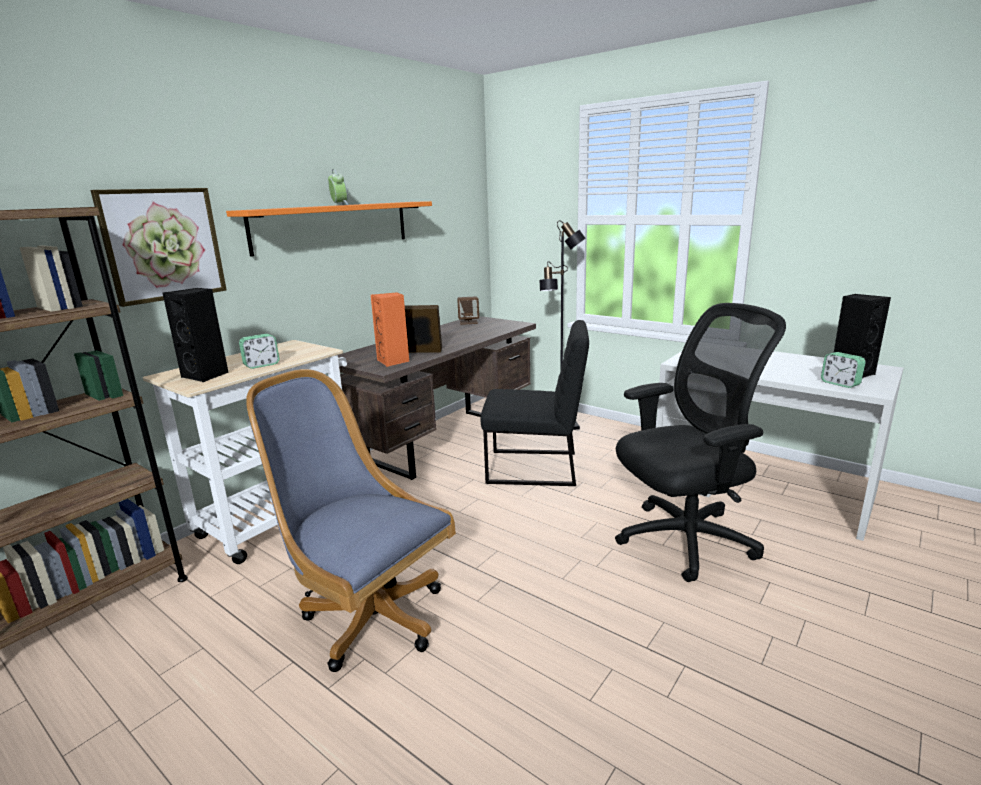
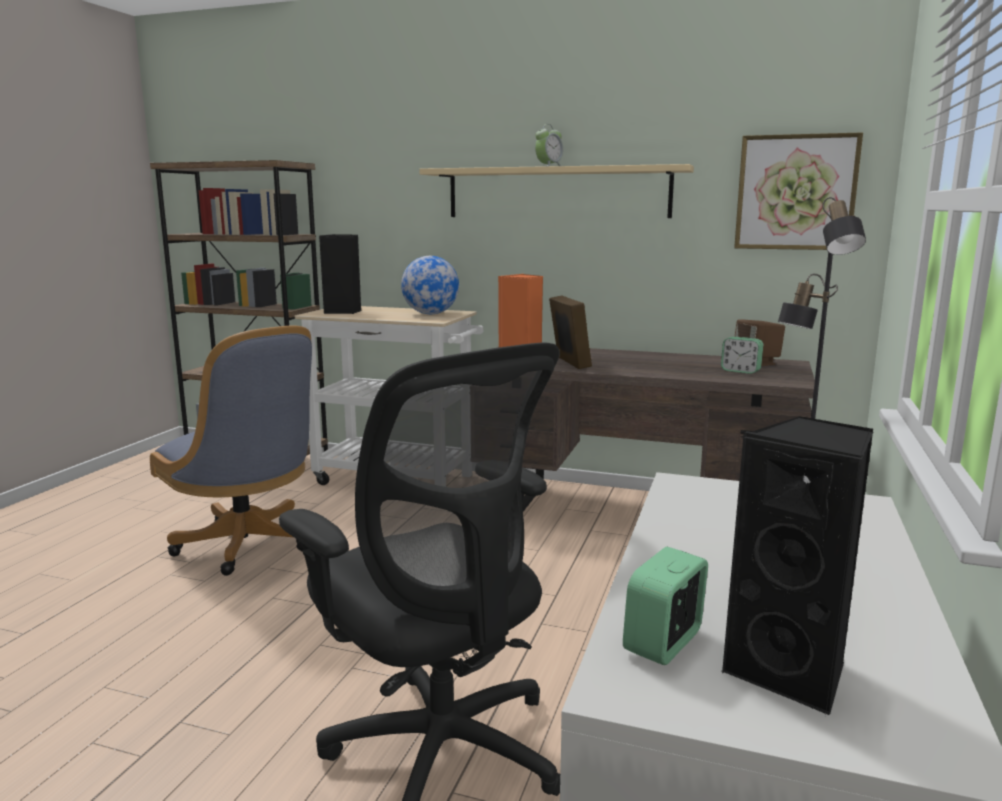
camera: 70 degrees right, 5 degrees down
(163, 245) = (378, 198): picture -> picture (795, 192)
(261, 365) = (378, 315): alarm clock -> alarm clock (740, 371)
(285, 350) = (430, 314): none -> globe
(333, 226) = (557, 193): orange shelf -> beige shelf
(365, 614) = (251, 549): blue office chair -> blue office chair turned 120 degrees clockwise
(535, 468) = (605, 587): black chair -> none

